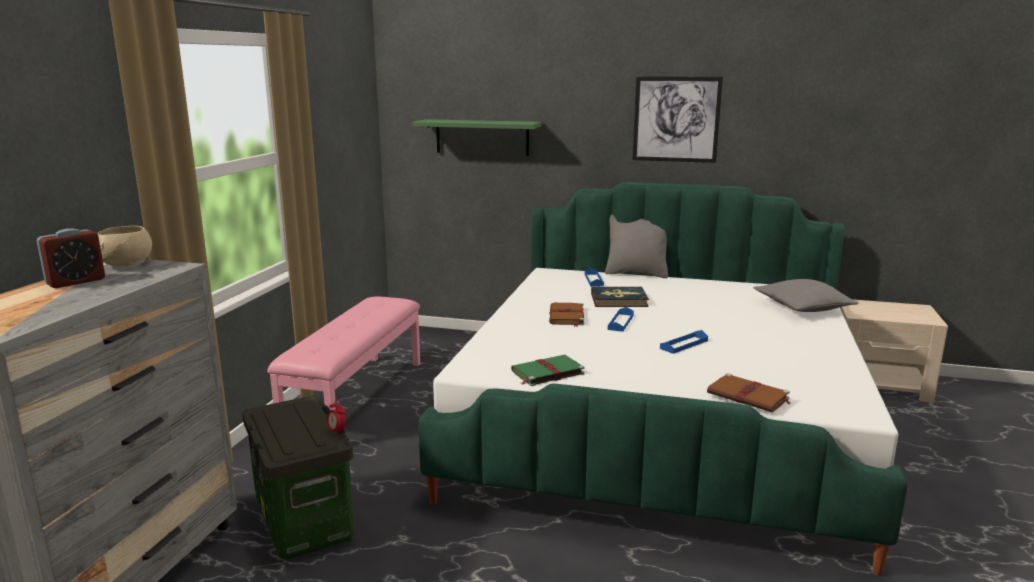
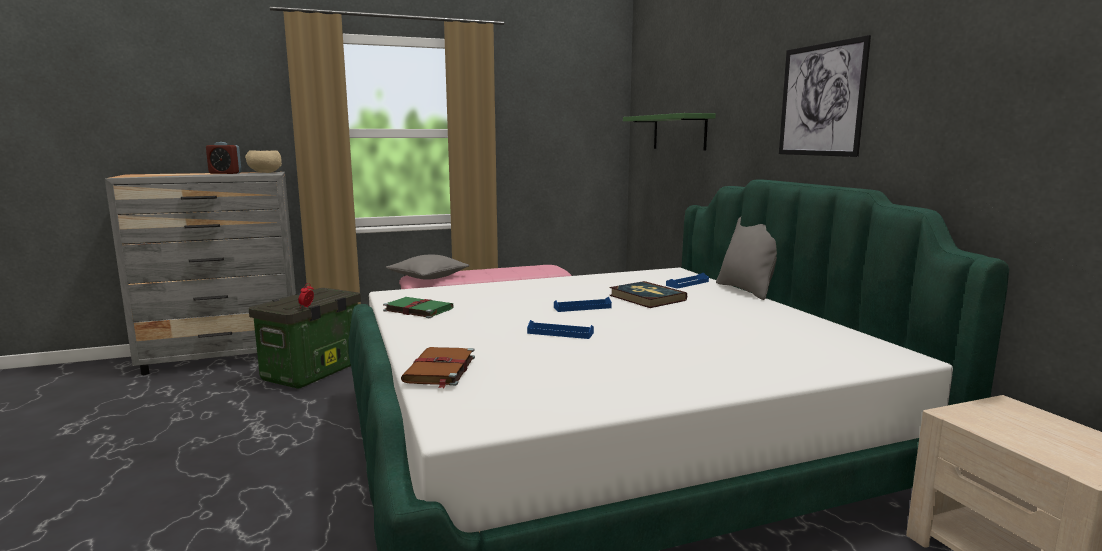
camera: 55 degrees right, 5 degrees down
(566, 316) = (563, 293): brown book -> none
(802, 308) = (811, 360): grey pillow -> grey pillow (428, 277)

